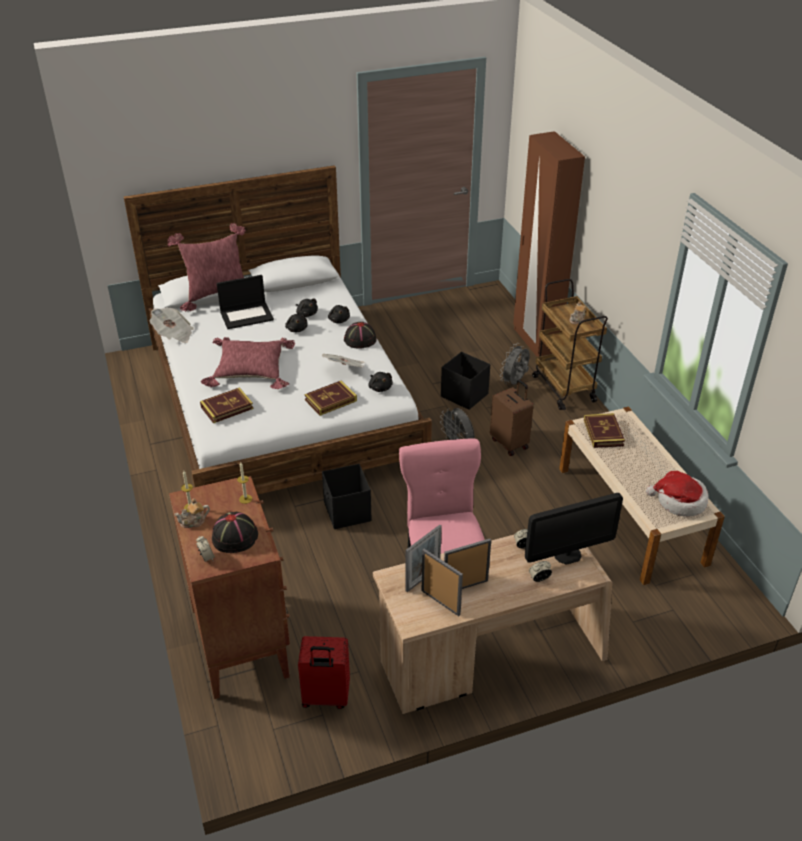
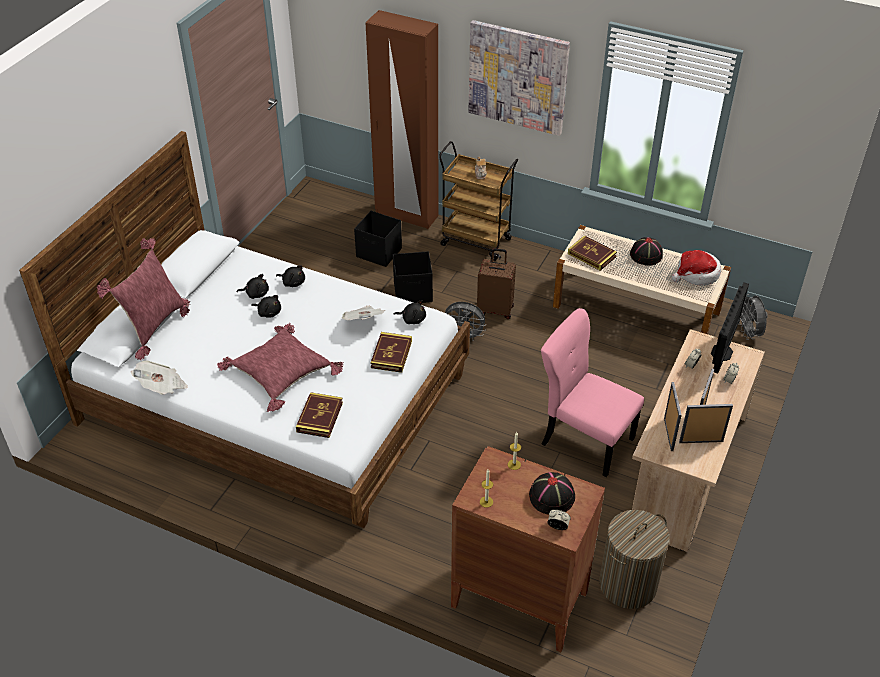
camera: 45 degrees left, 5 degrees up
(193, 521) = (506, 510): teapot -> none
(247, 315) = (204, 327): laptop -> none
(325, 697) = (628, 584): red suitcase -> laundry basket
(347, 512) = (456, 445): black storage box -> black storage box (379, 253)
(360, 340) = (336, 289): black hat -> black hat (646, 255)
(514, 382) = (435, 258): grey fan -> grey fan (749, 333)
(625, 231) = (518, 77): none -> picture

